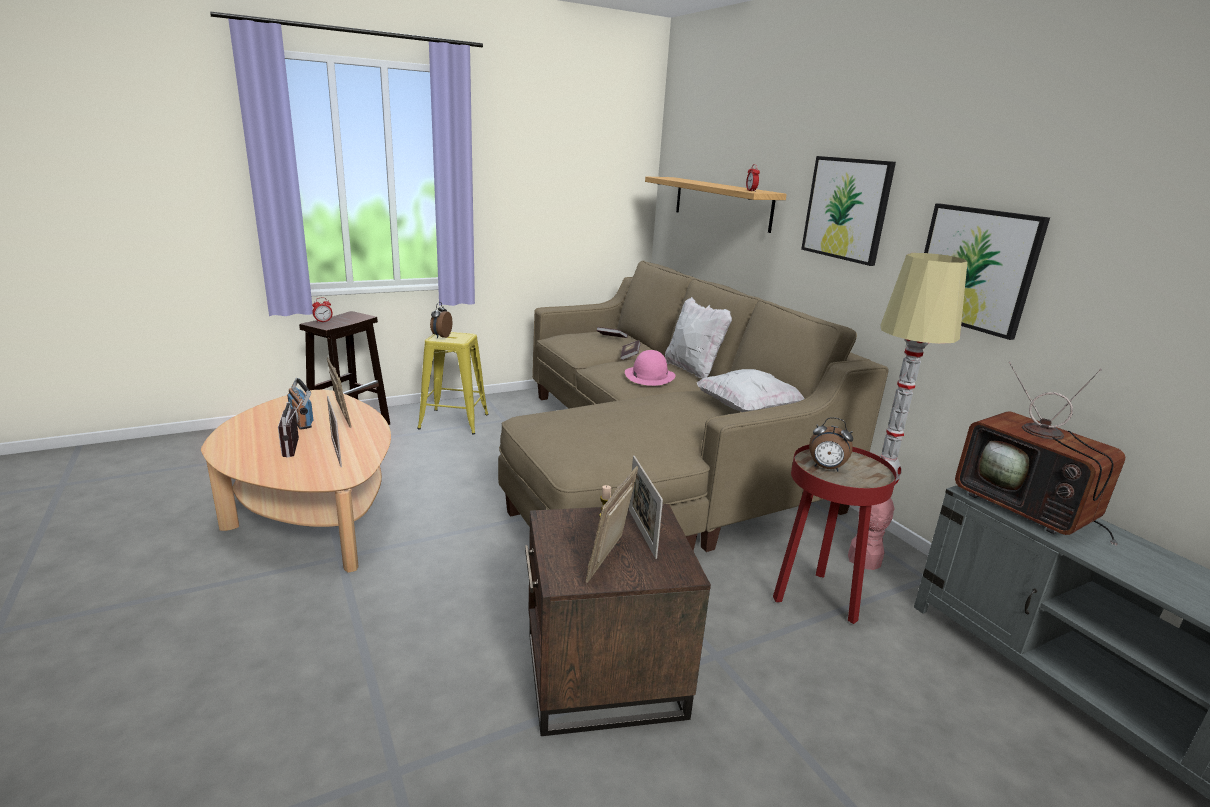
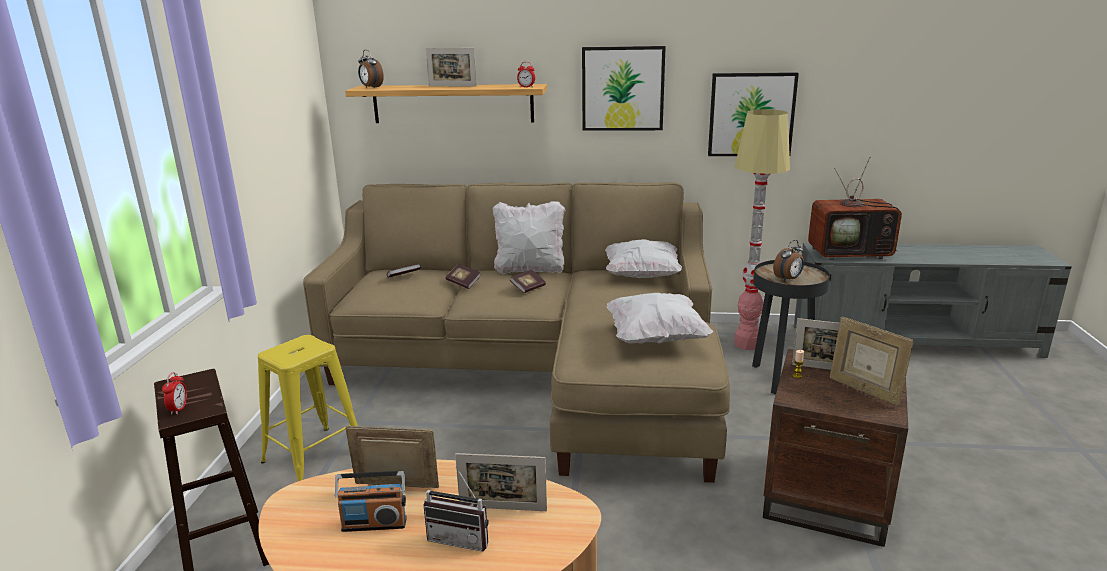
camera: 55 degrees left, 0 degrees up
(441, 336) = (286, 355): alarm clock -> alarm clock (371, 87)
(604, 435) = (655, 338): none -> white pillow
(649, 376) = (528, 288): pink hat -> book
(714, 184) = (452, 86): none -> picture frame
(815, 598) = (779, 379): red side table -> black side table

